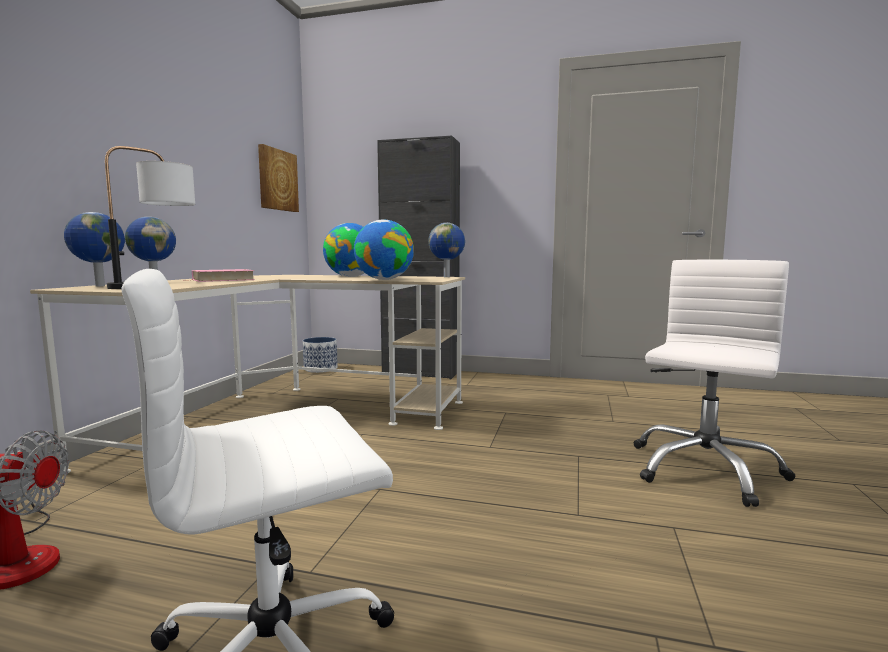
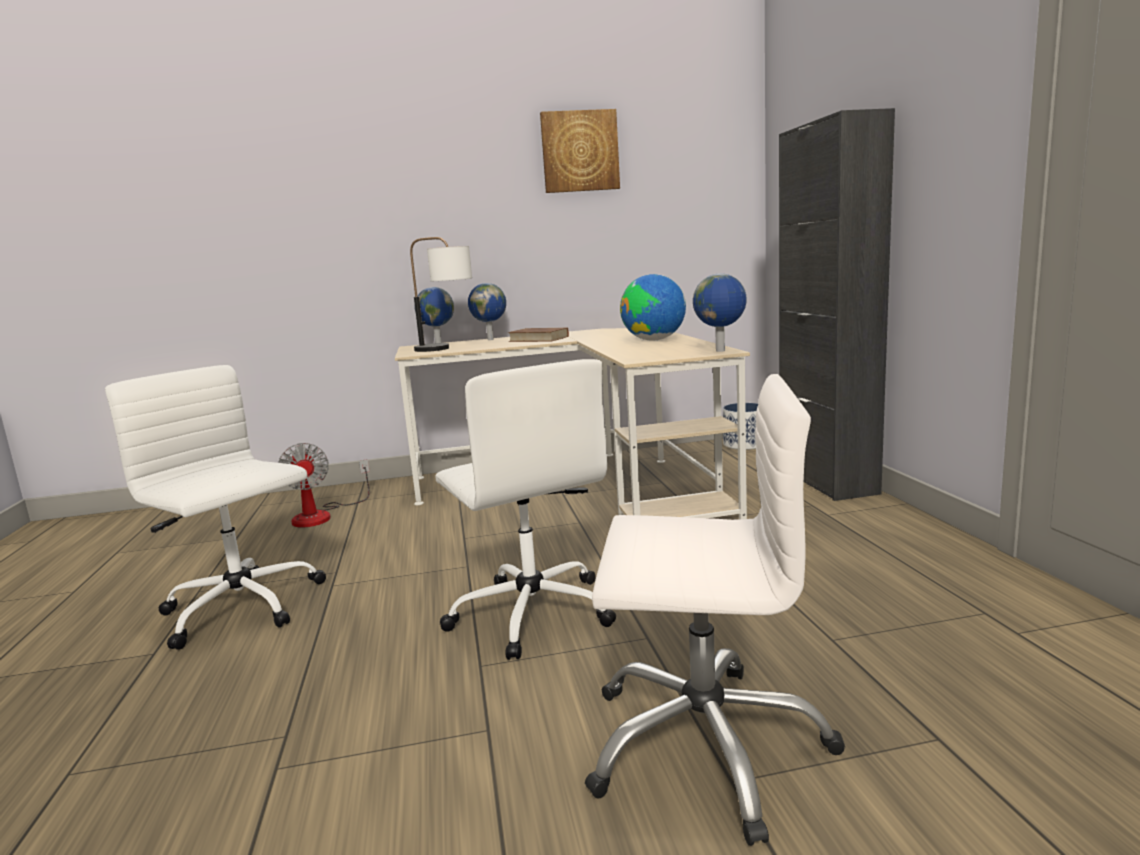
camera: 65 degrees right, 5 degrees up
(223, 280) = (538, 339): pink book -> brown book
(277, 180) = (699, 205): picture -> picture (580, 151)
(384, 279) = (623, 351): globe -> none
(506, 480) = (531, 612): none -> white office chair

